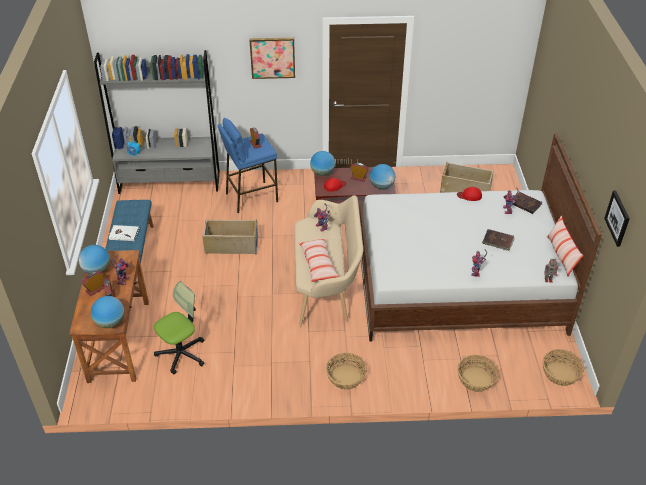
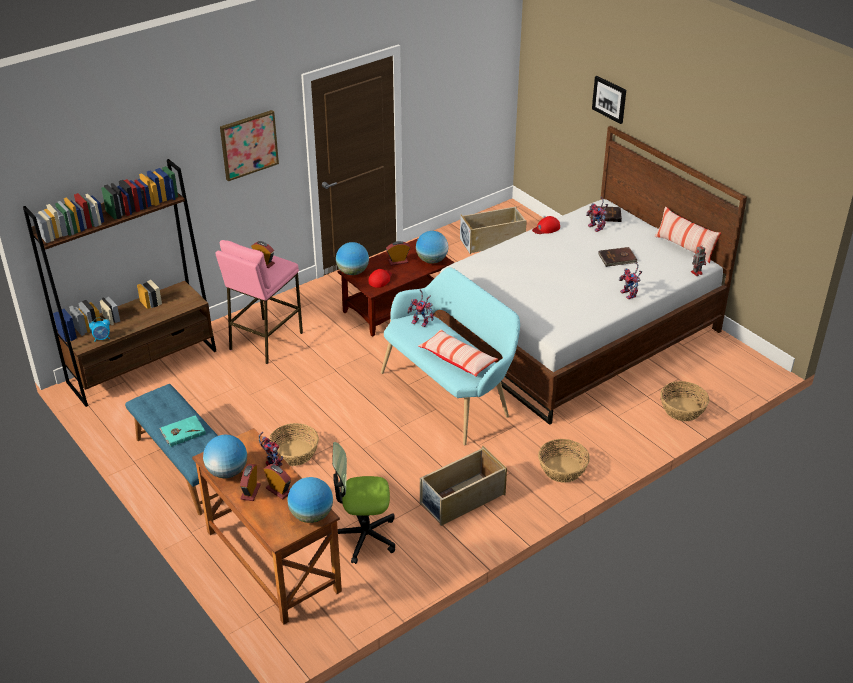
camera: 35 degrees left, 5 degrees down
(124, 234) = (182, 432): white book -> turquoise book
(170, 182) = (143, 366): grey bookcase -> brown bookcase
(181, 353) = (363, 536): office chair -> office chair turned 105 degrees counterclockwise
(231, 245) = (297, 400): beige storage box -> beige storage box (462, 499)
(251, 197) = (265, 341): blue stool -> pink stool
(326, 286) = (450, 393): beige bench -> turquoise bench
(560, 374) = (746, 368): basket -> basket (295, 453)
(618, 218) = (768, 169): picture -> picture (609, 99)

